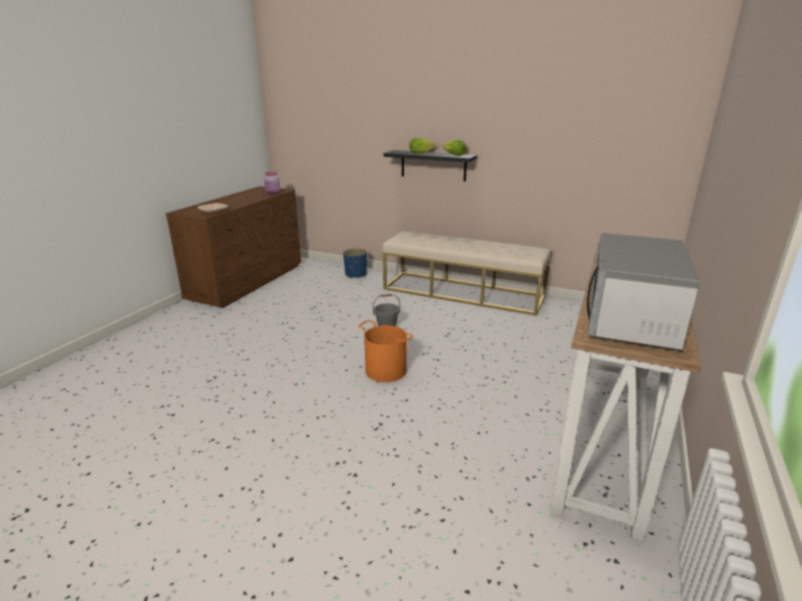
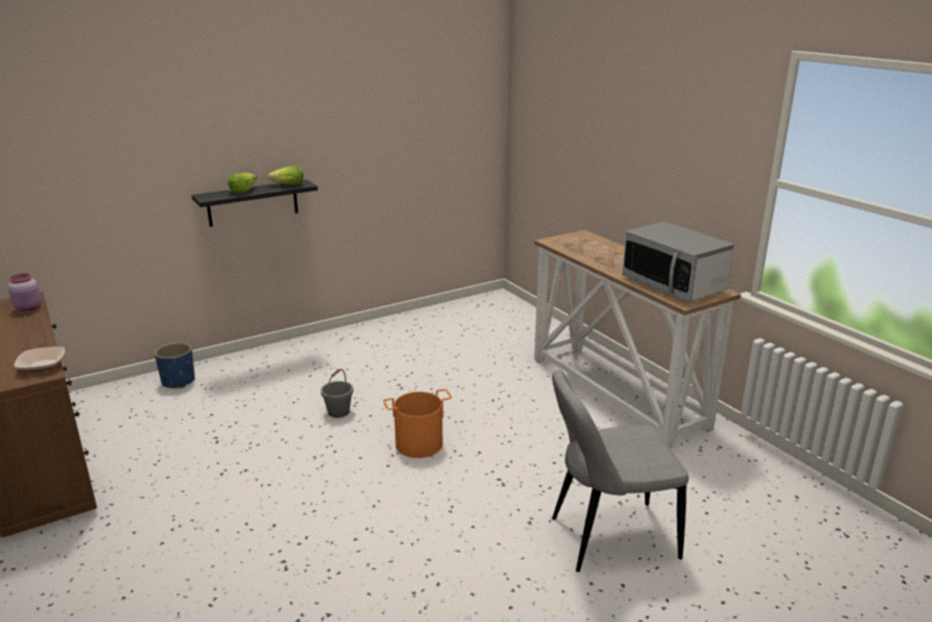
camera: 55 degrees left, 0 degrees up
(354, 521) = (607, 538): none -> grey chair
(463, 292) = (333, 343): beige bench -> none

